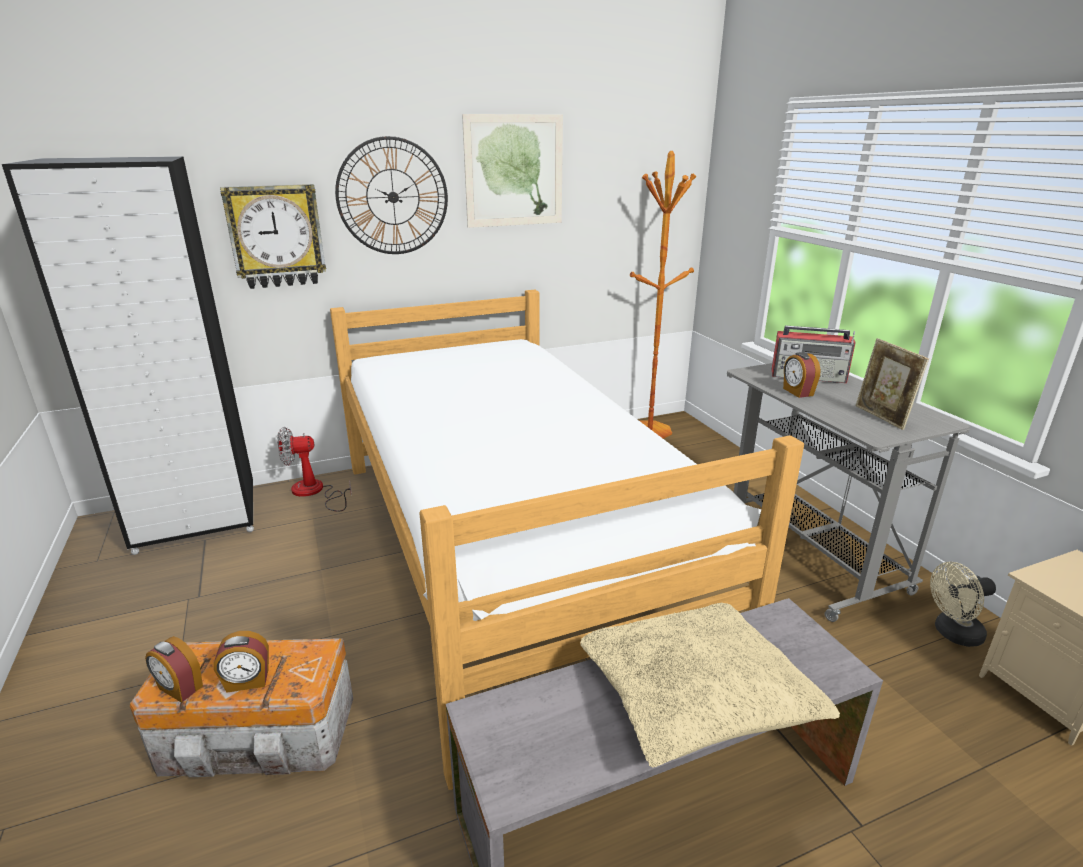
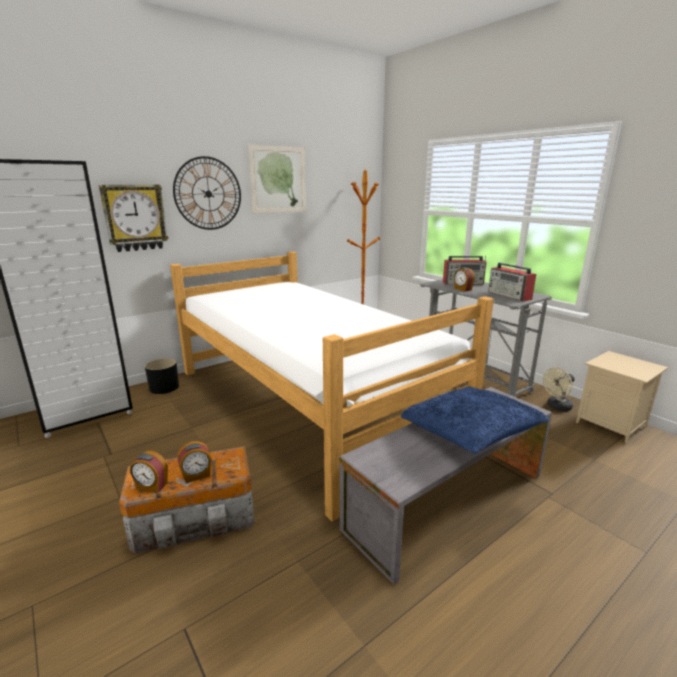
camera: 15 degrees left, 5 degrees down
(314, 492) = (164, 387): fan -> black planter
(694, 697) = (469, 432): beige pillow -> blue pillow
(881, 417) = (509, 296): picture frame -> radio

